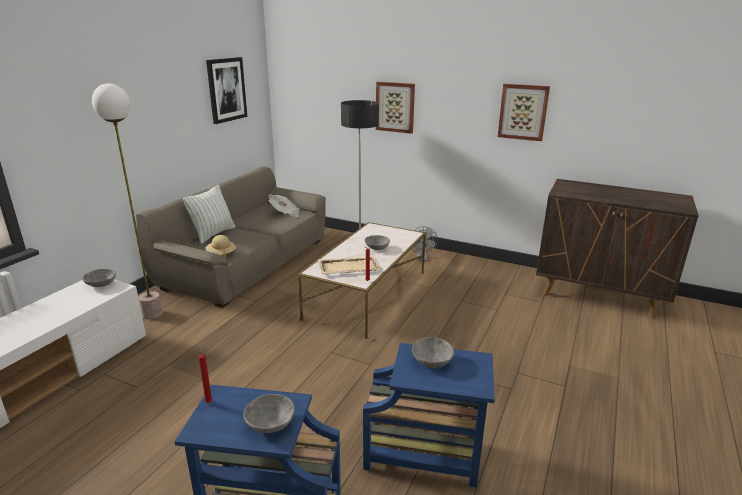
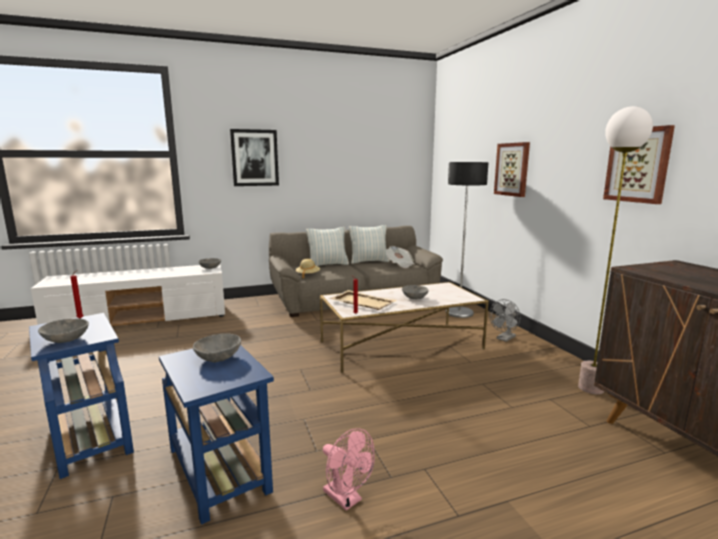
camera: 45 degrees right, 10 degrees down
(152, 314) = (251, 307): floor lamp -> floor lamp (591, 388)
(226, 90) = (379, 154): picture -> picture (254, 158)
(247, 217) = (369, 261): none -> pillow
(513, 415) = (347, 499): none -> pink fan

